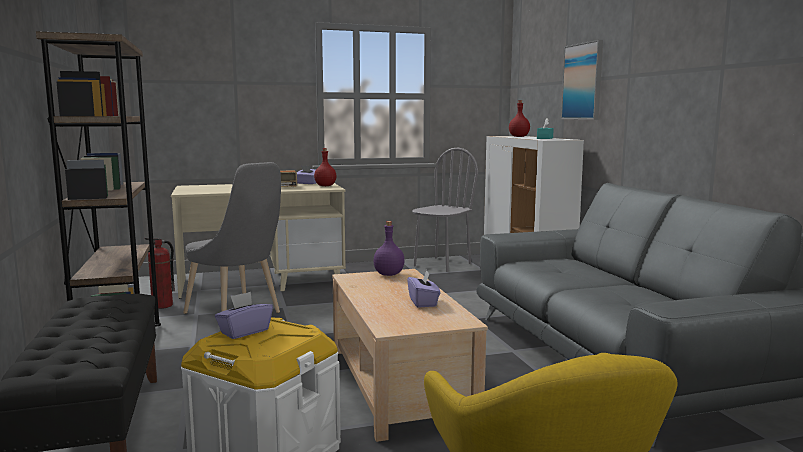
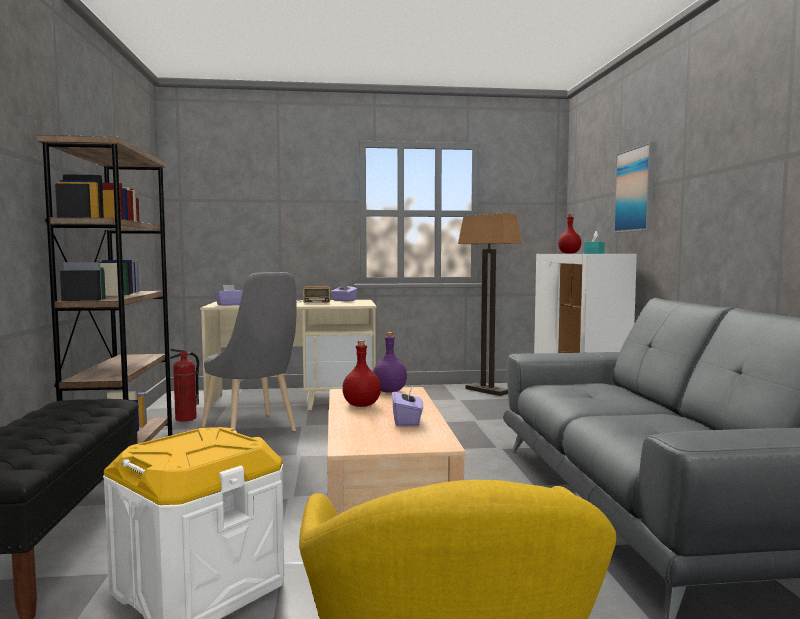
camera: 10 degrees right, 5 degrees down
(244, 331) = (181, 440): purple tissue box -> purple tissue box (229, 305)
(325, 186) = (359, 303): red bottle -> red bottle (361, 405)
(442, 264) = (487, 391): grey chair -> floor lamp

